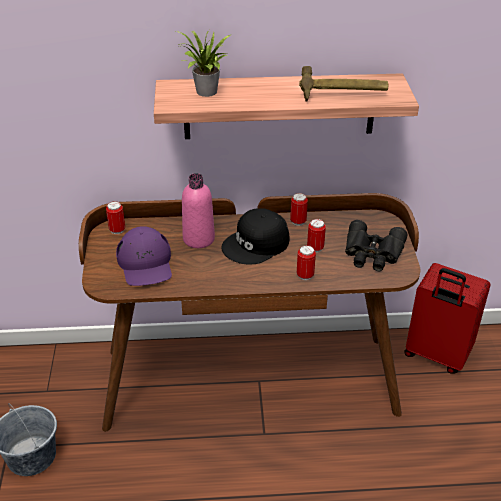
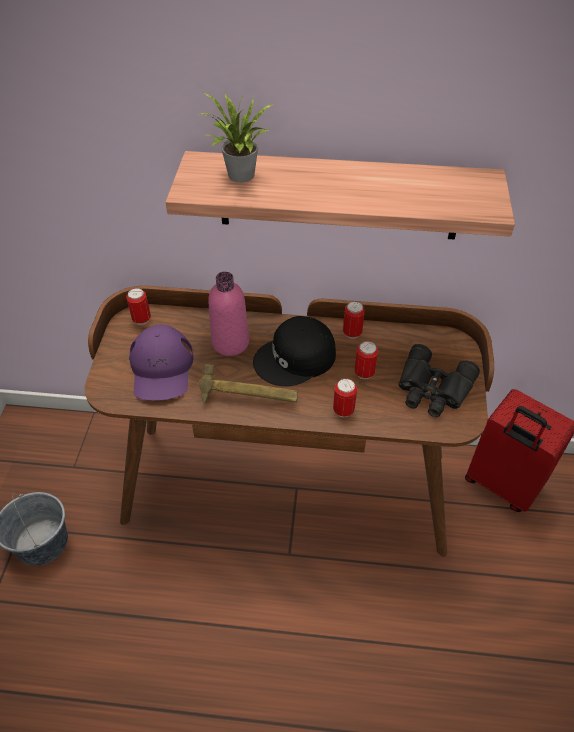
camera: 10 degrees right, 10 degrees up
(342, 97) = (414, 200): hammer -> hammer (248, 399)

